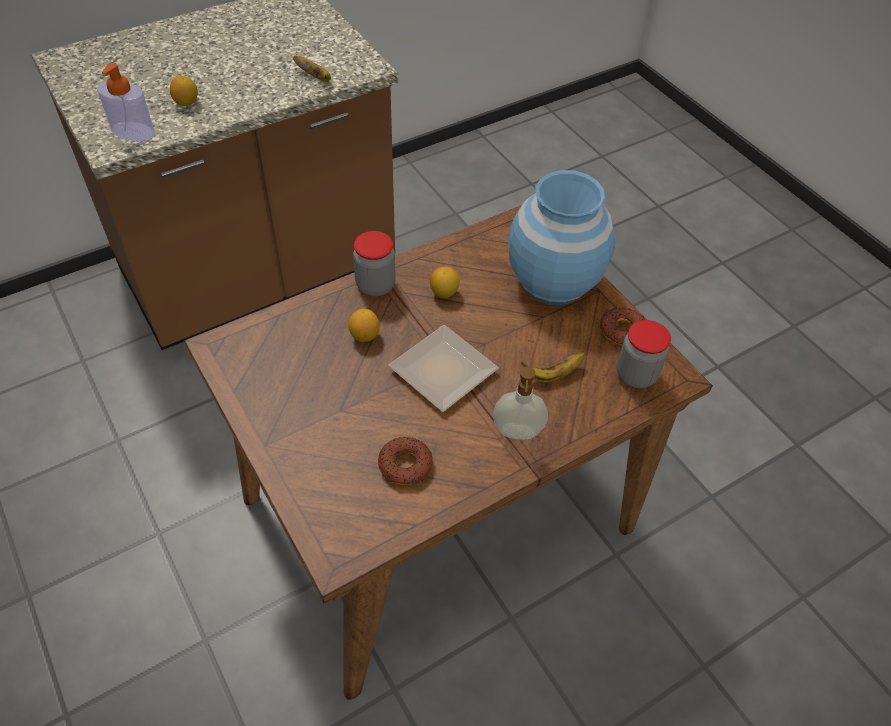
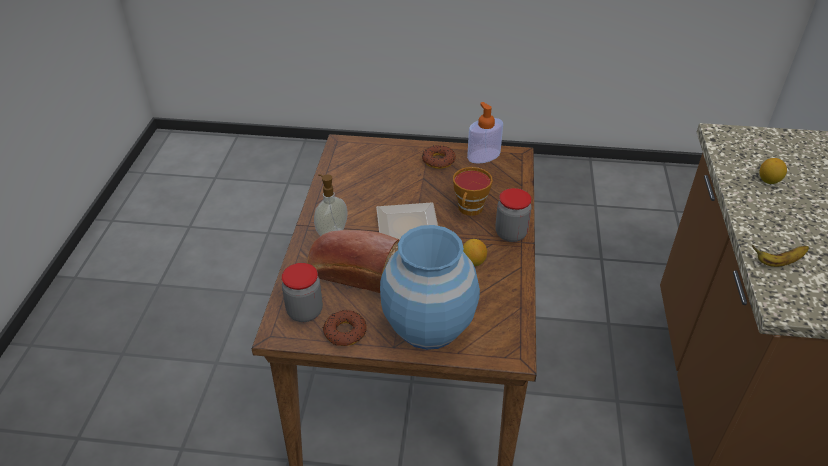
camera: 130 degrees right, 10 degrees down
(133, 131) = (737, 147): soap dispenser -> soap dispenser (483, 156)
(364, 335) = (470, 209): lemon -> cup
(405, 465) = (362, 183): donut -> donut (438, 160)
(554, 375) = (350, 272): banana -> bread

